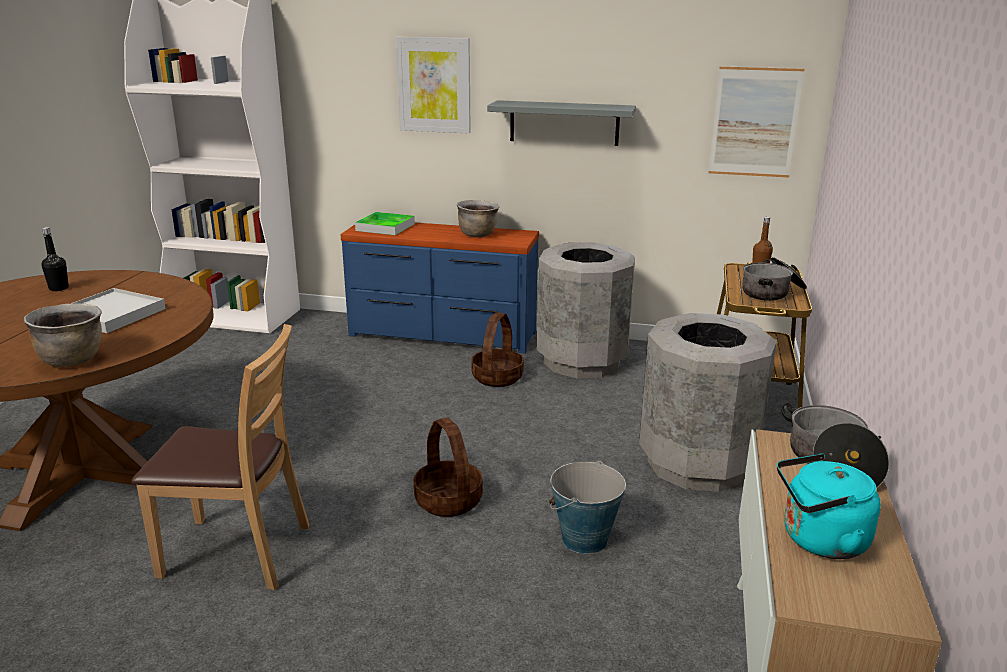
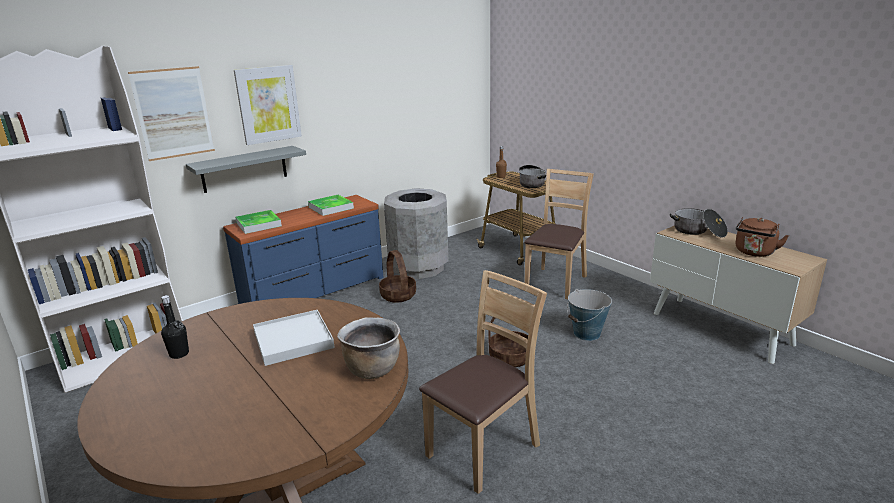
camera: 50 degrees left, 0 degrees up
(478, 234) = (331, 208): brown cooking pot -> tray
(564, 123) = (361, 116): grey shelf -> grey shelf (244, 169)
(698, 464) = (555, 282): grey trash can -> brown chair
(754, 122) = (460, 96): picture -> picture (173, 113)
(819, 541) = (754, 253): turquoise kettle -> brown kettle

